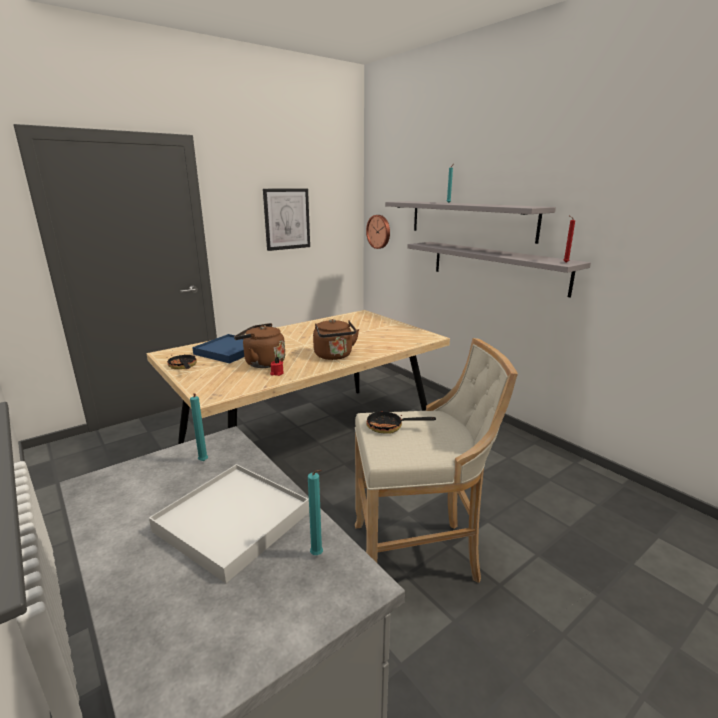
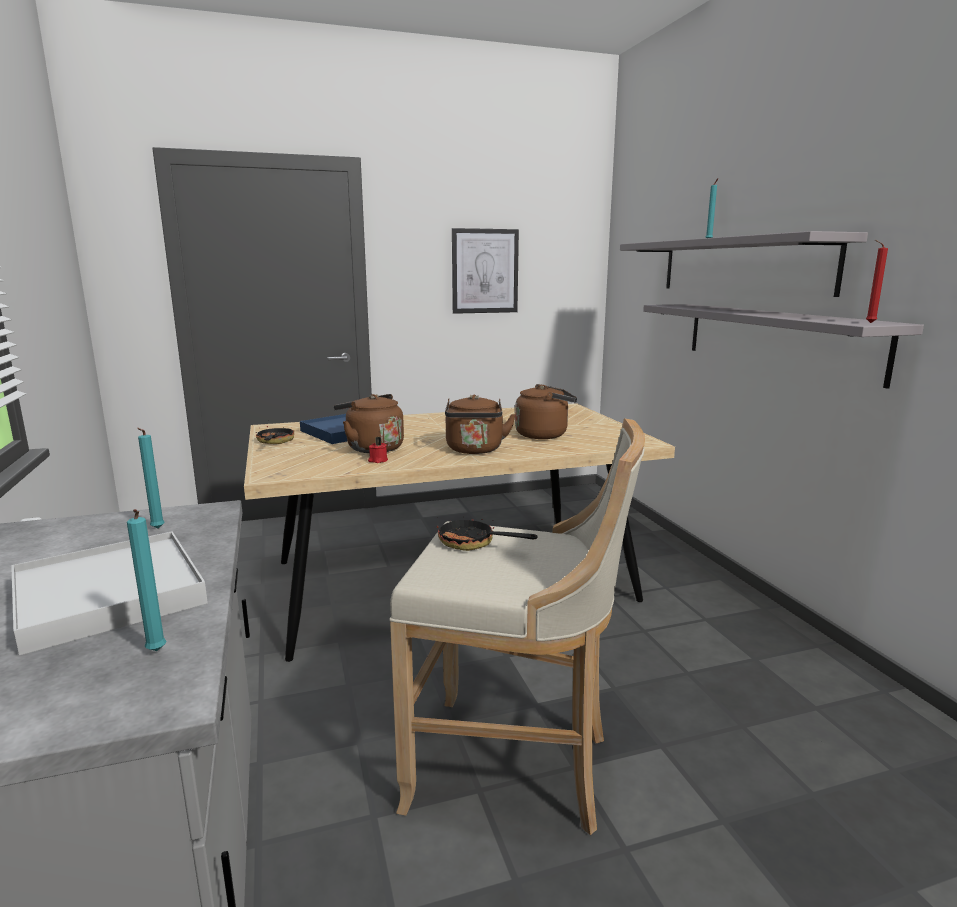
camera: 20 degrees right, 5 degrees down
(367, 338) = (544, 434): none -> brown kettle
(379, 231) = (624, 293): wall clock -> none

